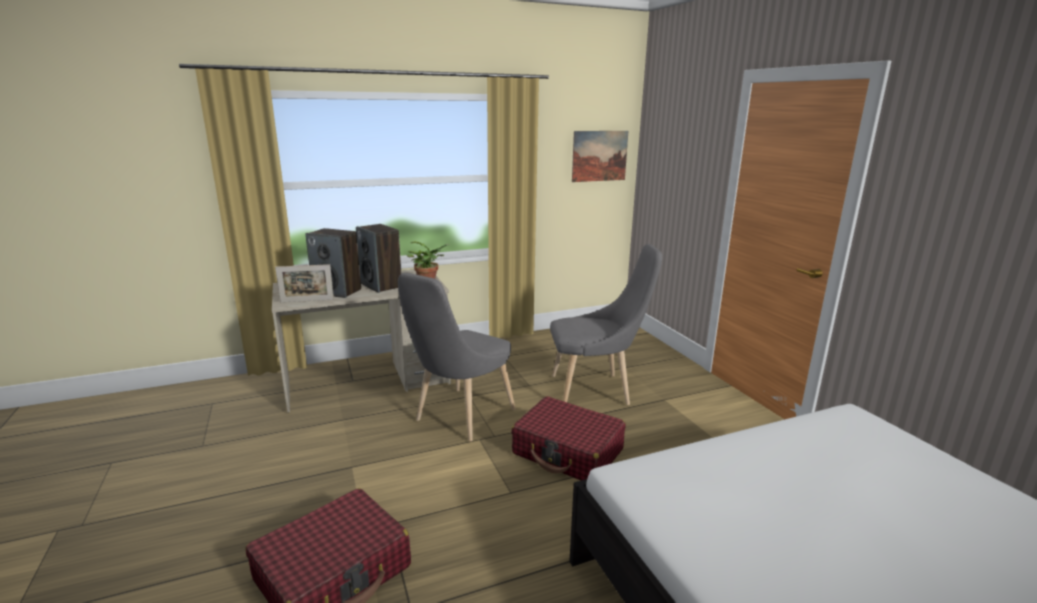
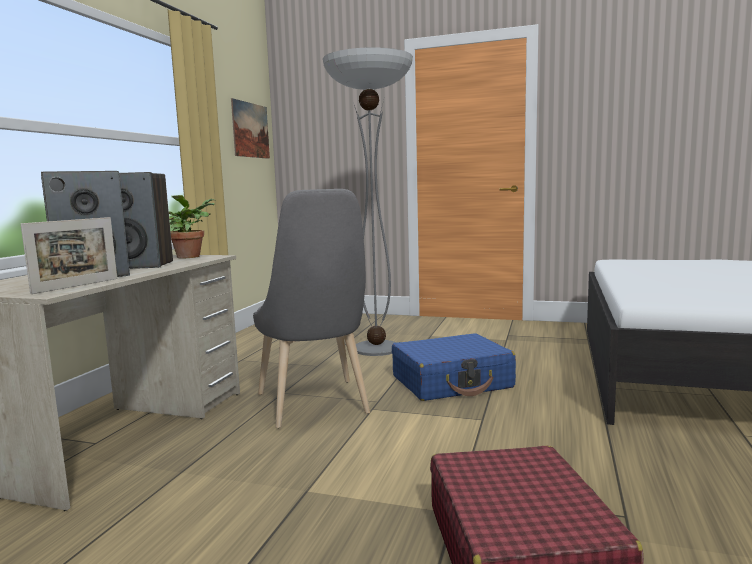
camera: 50 degrees left, 10 degrees down
(568, 452) = (452, 382): red suitcase -> blue suitcase
(595, 390) = (376, 348): grey chair -> floor lamp

